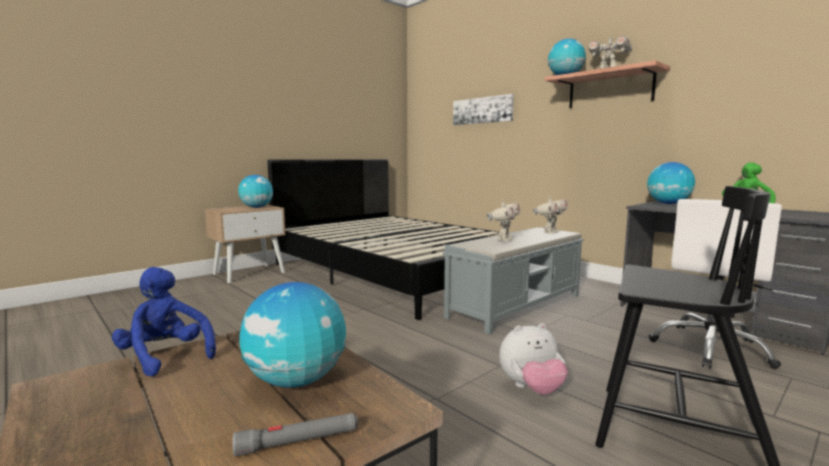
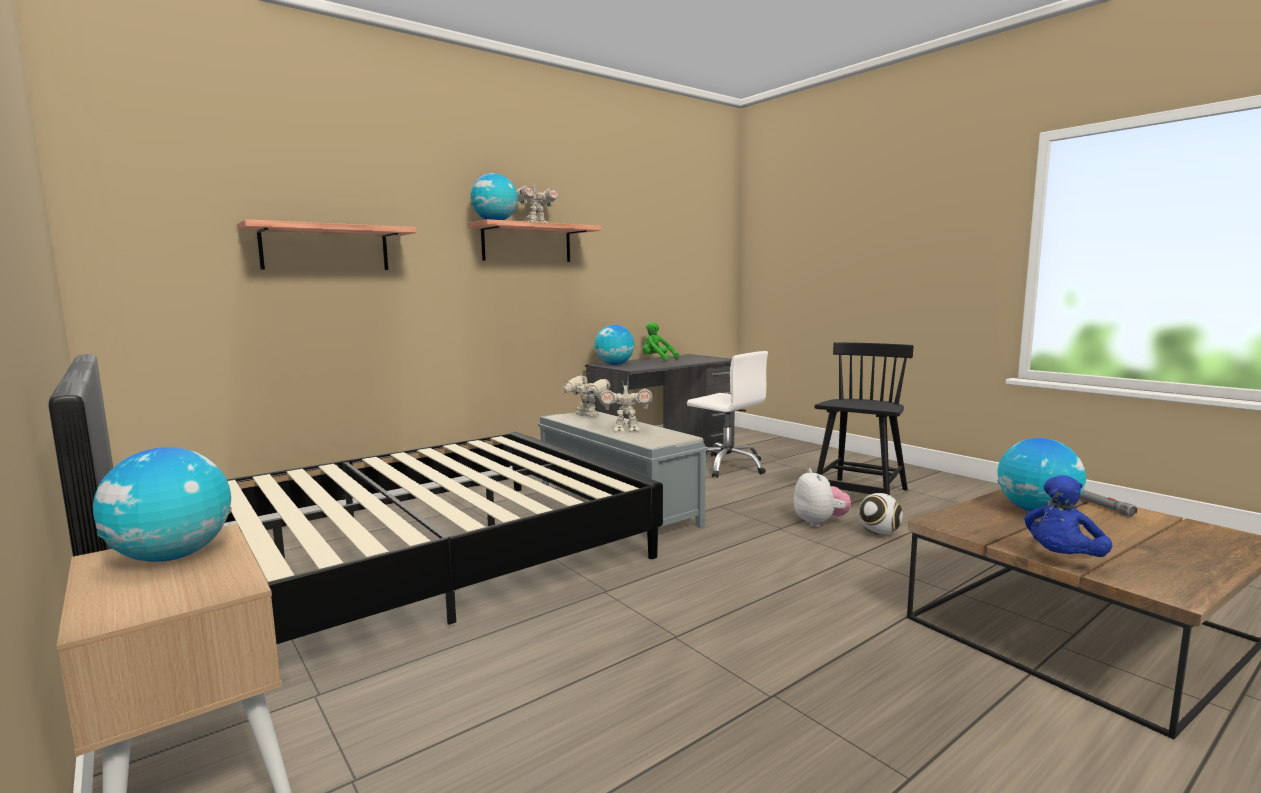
camera: 85 degrees left, 0 degrees up
(482, 110) = (325, 248): picture -> shelf
(503, 239) = (626, 430): toy robot -> toy robot turned 150 degrees clockwise
(515, 425) = (879, 533): none -> football

